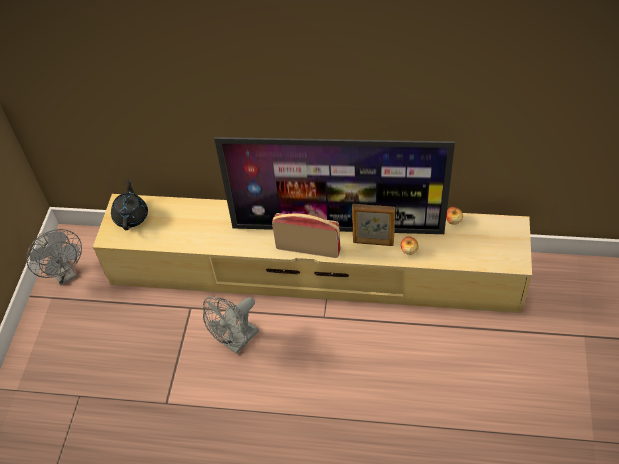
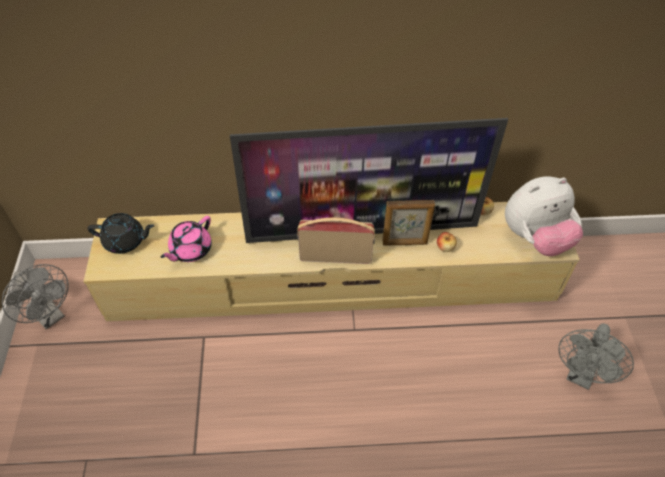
camera: 15 degrees left, 0 degrees up
(131, 216) = (125, 241): black teapot -> black teapot turned 105 degrees clockwise
(184, 229) = (190, 250): none -> pink teapot
(237, 342) = (264, 370): grey fan -> grey fan (581, 375)
(496, 251) = (535, 238): none -> plush toy

